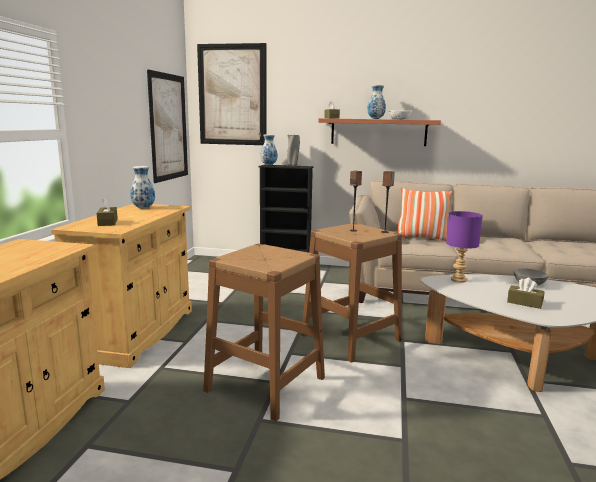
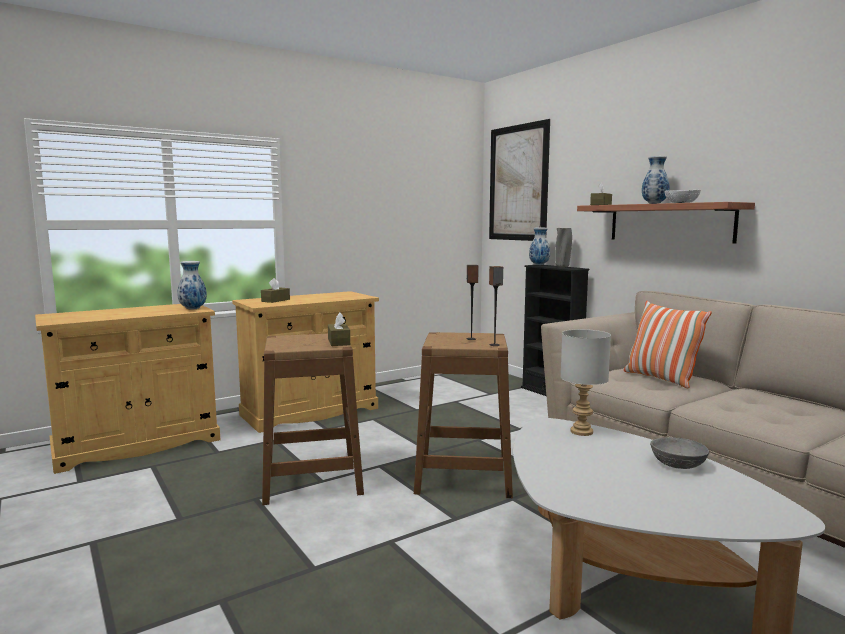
camera: 45 degrees right, 5 degrees down
(144, 208) = (338, 295): vase -> vase (193, 309)
(168, 127) = (441, 220): picture -> none
(458, 279) = (582, 431): purple table lamp -> grey table lamp
(524, 303) = (589, 476): brown tissue box -> brown tissue box (339, 342)

